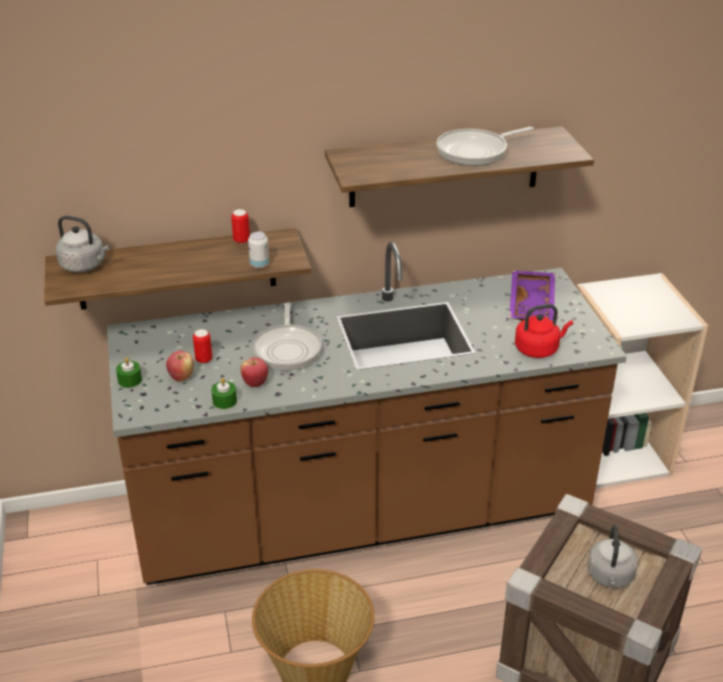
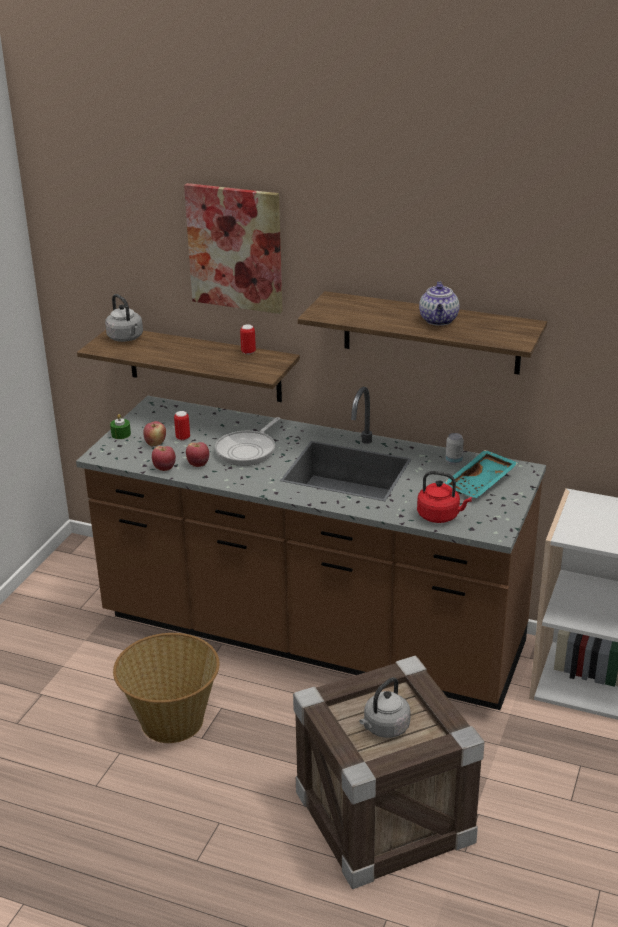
camera: 35 degrees right, 5 degrees down
(212, 124) = (235, 248): none -> picture
(224, 401) = (164, 468): green candle -> apple
(259, 264) = (239, 371): can -> can (453, 461)
(476, 151) = (439, 321): frying pan -> teapot
(533, 304) = (481, 483): purple tray -> turquoise tray

